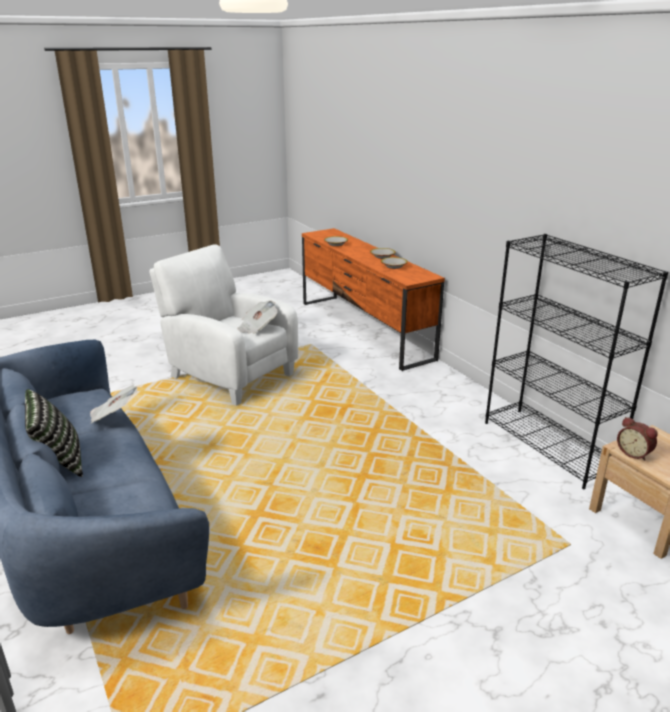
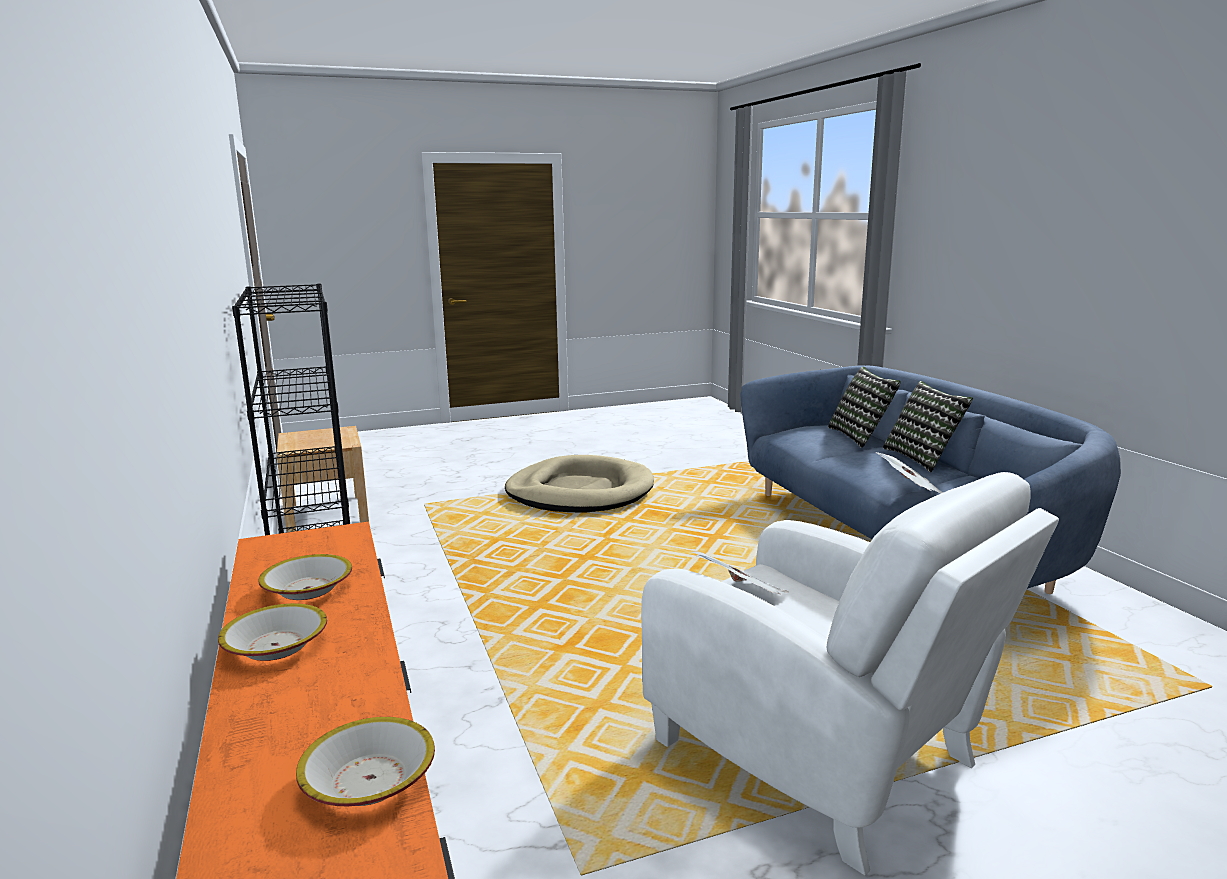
camera: 170 degrees left, 10 degrees down
(82, 508) = (860, 436): none -> pillow
(418, 593) = (580, 492): none -> beige dog bed
(634, 453) = (343, 441): alarm clock -> none

